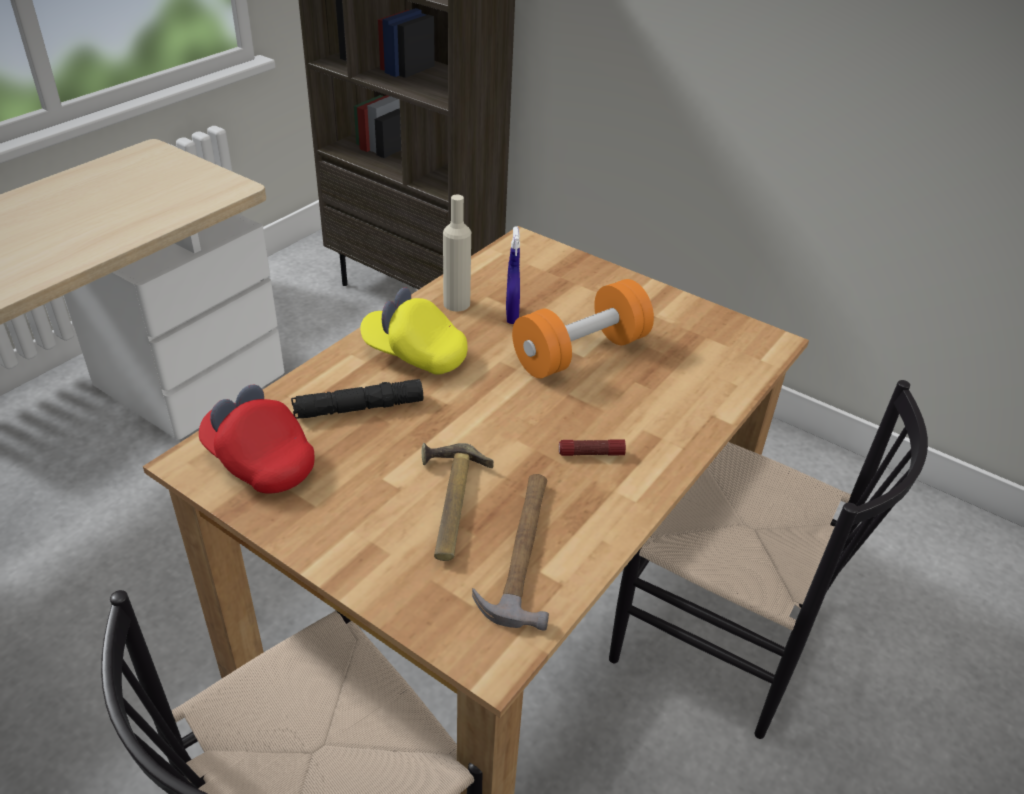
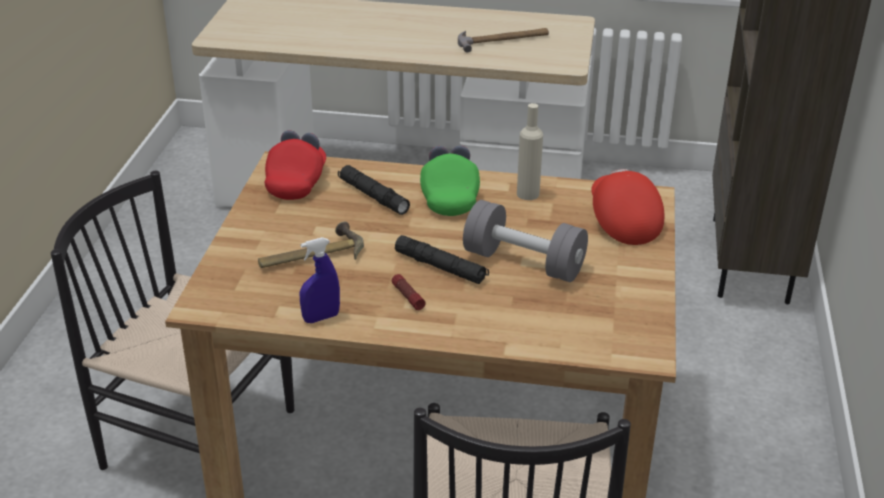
camera: 65 degrees right, 5 degrees down
(414, 354) = (449, 197): yellow cap -> green cap
(512, 315) = (539, 220): blue spray bottle -> blue spray bottle (321, 318)
(522, 549) = (292, 294): hammer -> hammer (503, 40)
(550, 409) = (441, 267): none -> black flashlight
(552, 272) = (622, 221): none -> red cap
(580, 353) = (524, 262): orange dumbbell -> grey dumbbell

